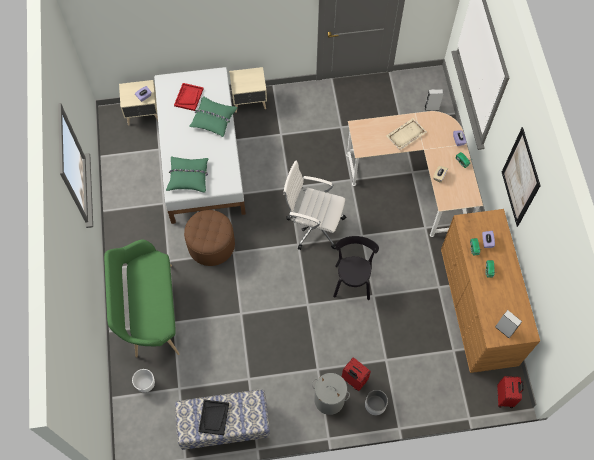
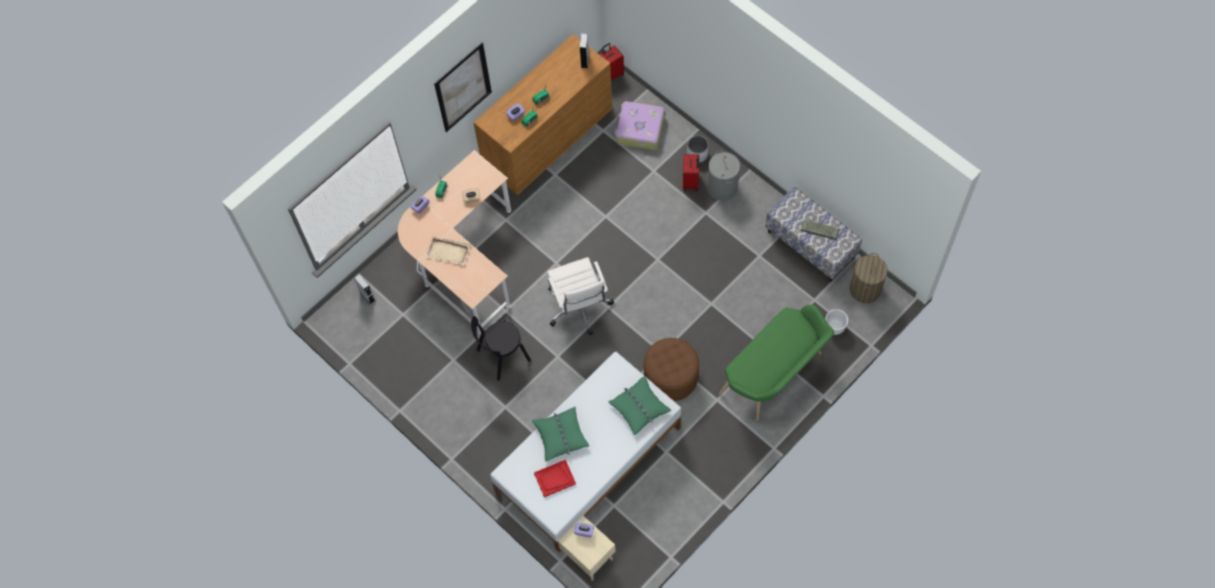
camera: 125 degrees left, 0 degrees up
(153, 434) = (865, 289): none -> laundry basket
(214, 417) = (820, 229): black tray -> keyboard
(250, 102) = (490, 464): beige nightstand -> none
(352, 280) = (605, 241): black chair -> black chair (501, 356)
(433, 378) = (639, 130): none -> suitcase

